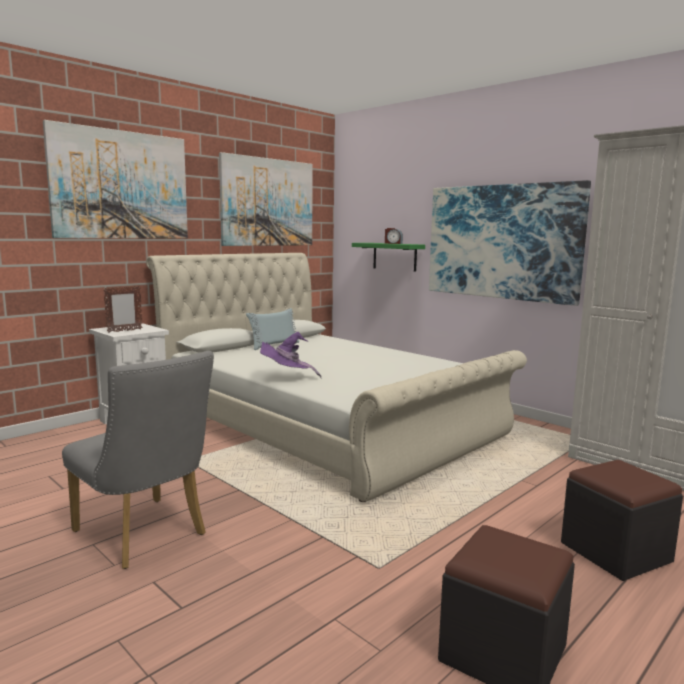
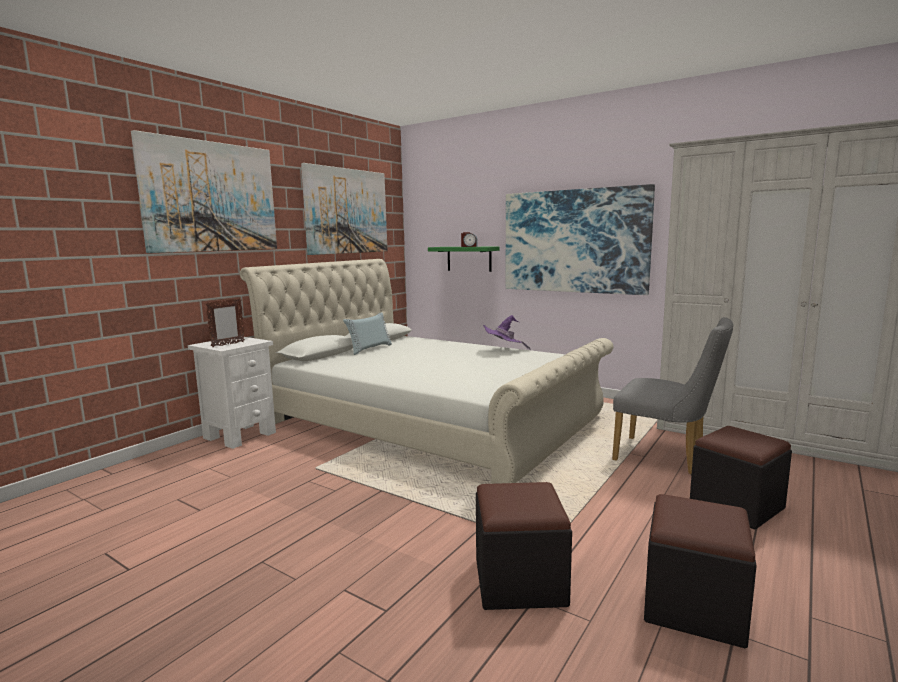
camera: 10 degrees left, 0 degrees up
(145, 536) = (312, 546): grey chair -> grey chair (667, 457)
(287, 377) = (407, 378): purple hat -> purple hat (504, 351)
(328, 599) = (519, 581): none -> black ottoman

